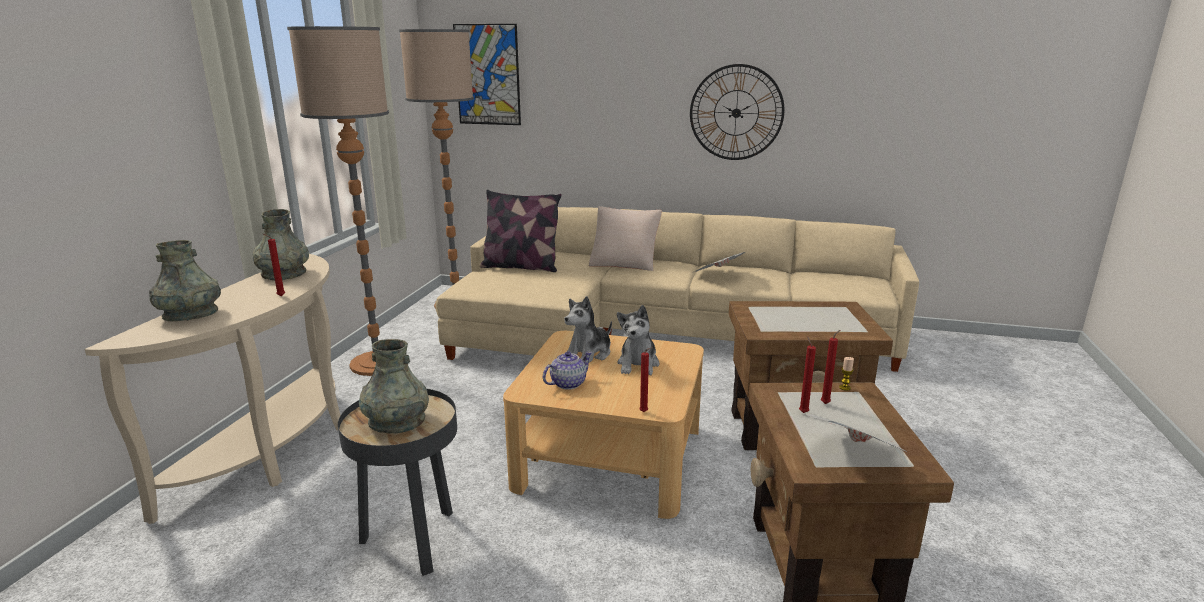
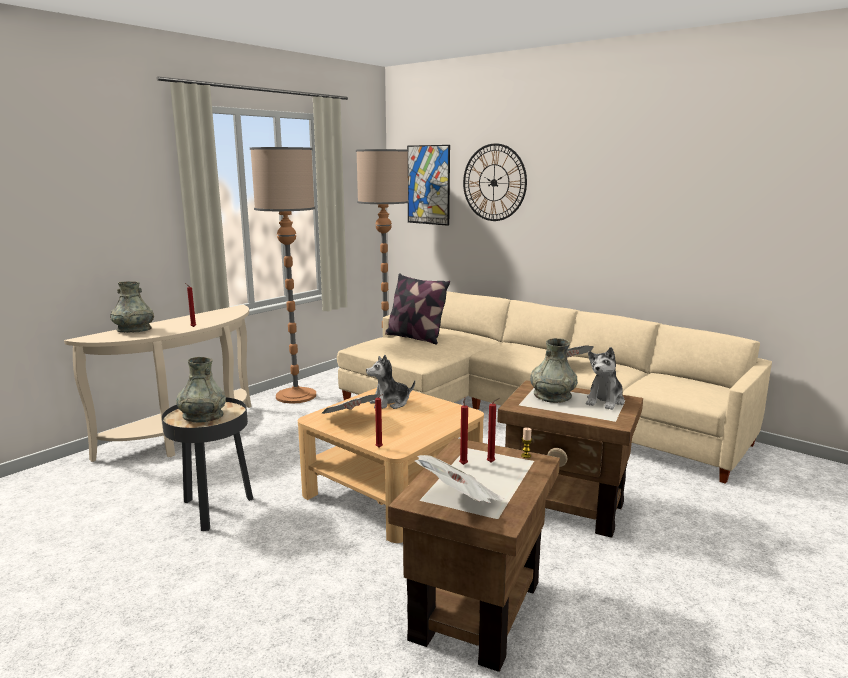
camera: 25 degrees right, 5 degrees down
(284, 273) = (213, 314): grey vase -> grey vase (552, 395)
(567, 384) = (350, 419): teapot -> newspaper
(625, 263) = (501, 345): beige pillow -> none
(638, 364) = (417, 416): plush toy -> plush toy (605, 401)
(736, 113) = (616, 221): wall clock -> wall clock (494, 182)

